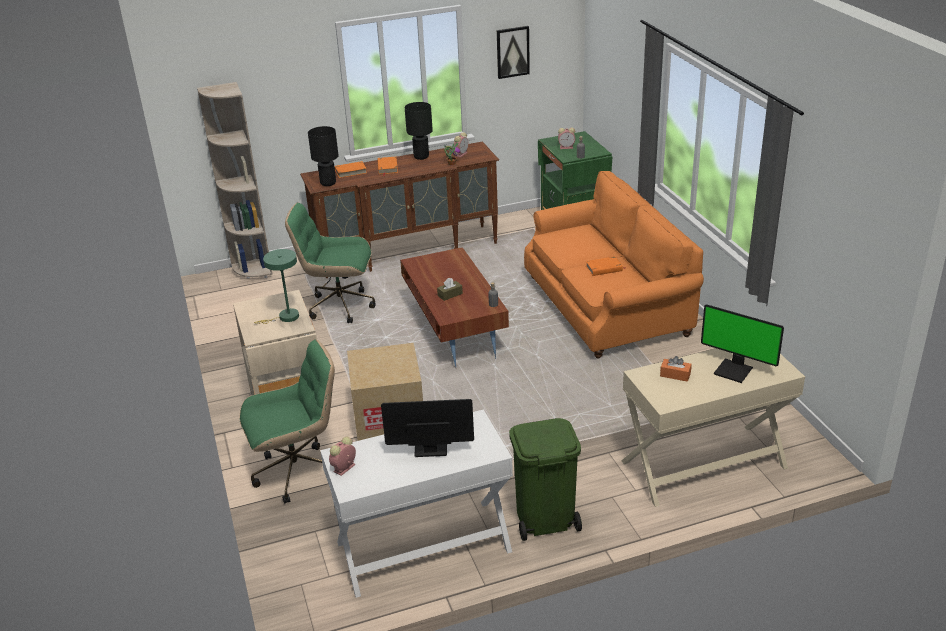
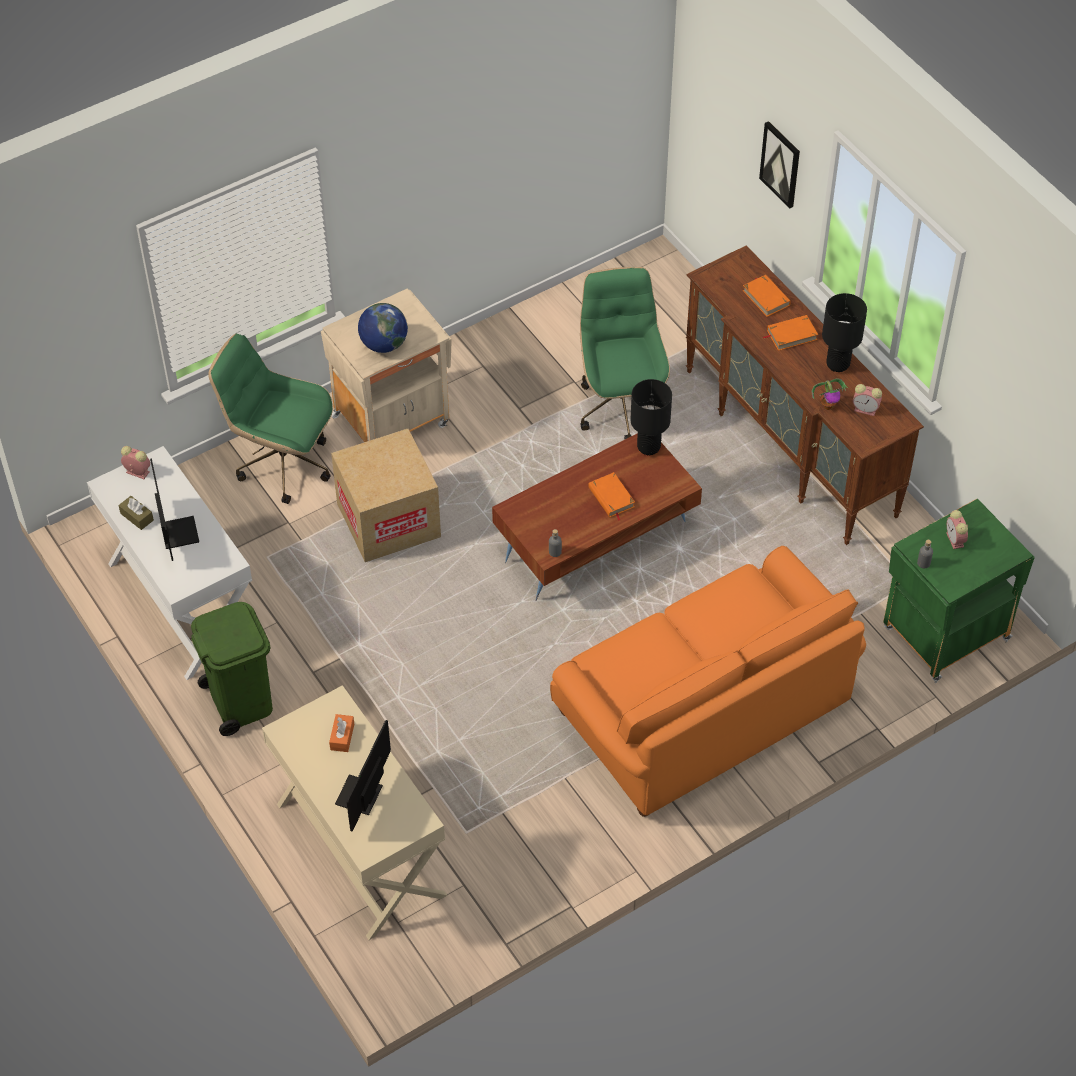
camera: 75 degrees right, 20 degrees up
(253, 273) = (680, 291): beige bookcase -> none
(285, 317) = (384, 344): green table lamp -> globe
(299, 472) = (281, 464): green office chair -> green office chair turned 150 degrees clockwise
(328, 184) = (718, 284): black table lamp -> black table lamp (648, 448)
(450, 294) = (569, 501): brown tissue box -> brown tissue box (137, 517)
(512, 52) = (1007, 369): picture -> picture (781, 164)
(604, 268) = (663, 658): orange book -> orange book (611, 497)

